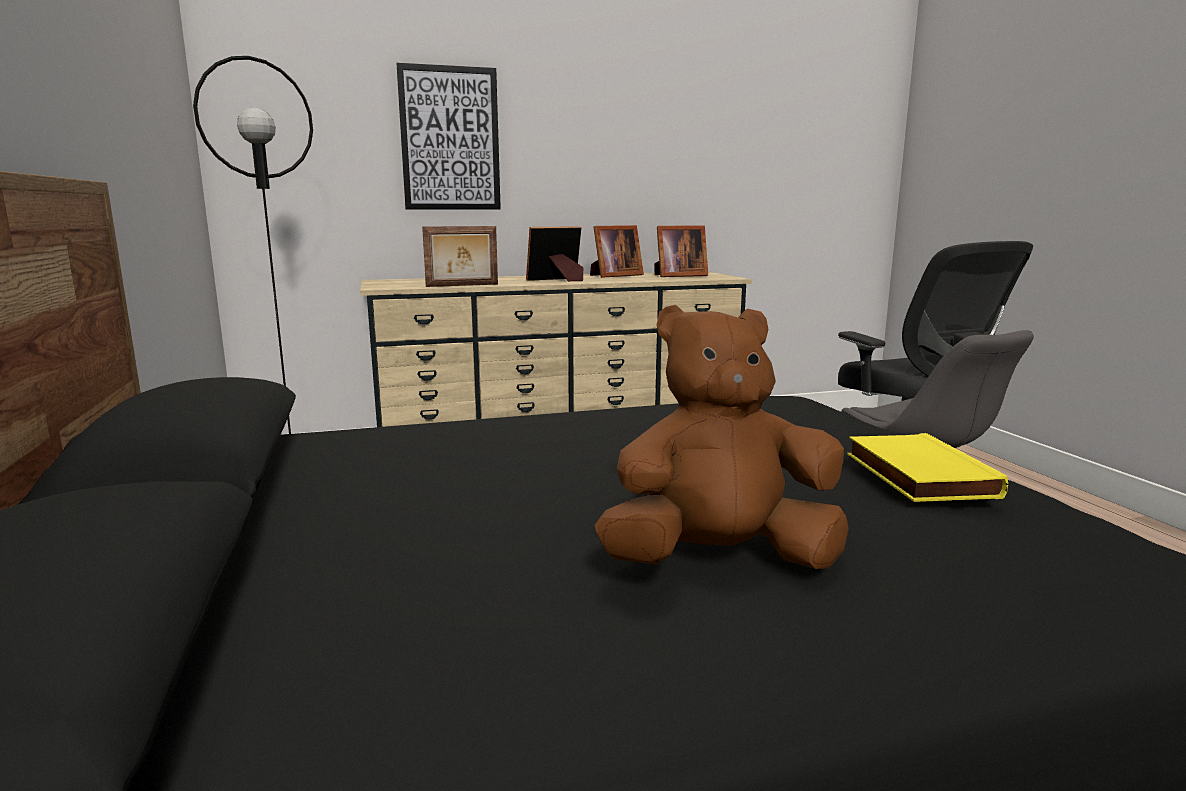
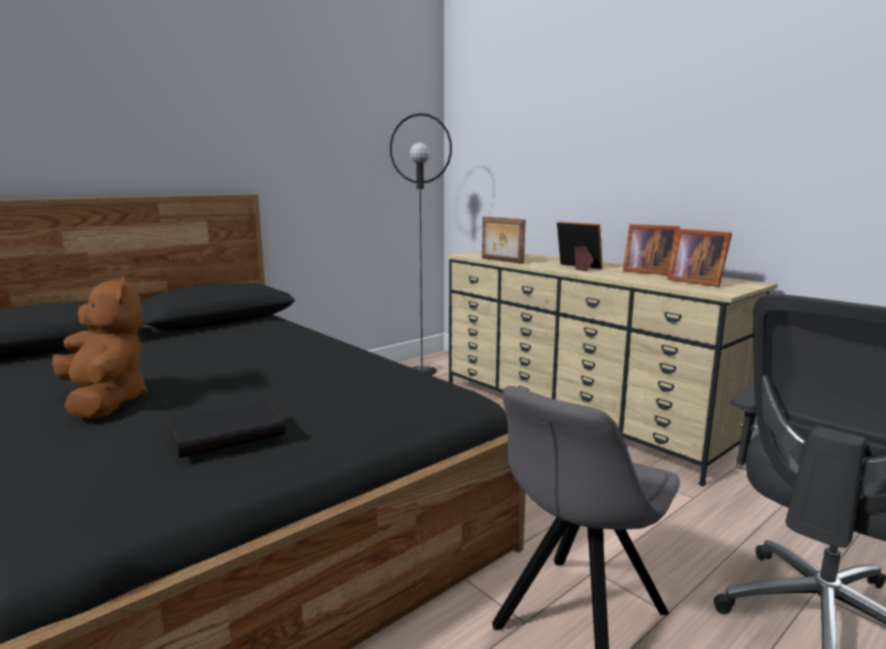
camera: 65 degrees right, 0 degrees up
(450, 139) = (559, 149): picture -> none
(915, 475) = (227, 432): yellow book -> black book

